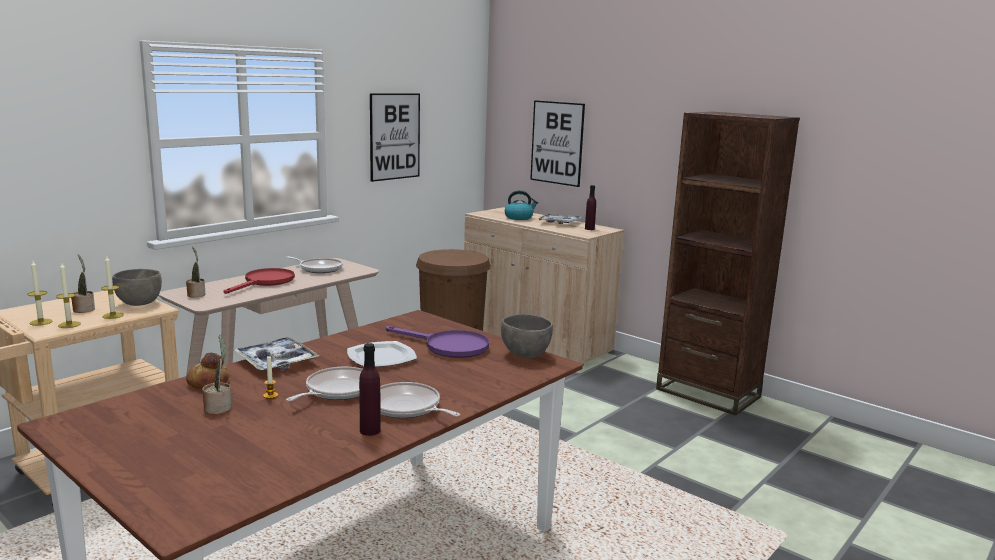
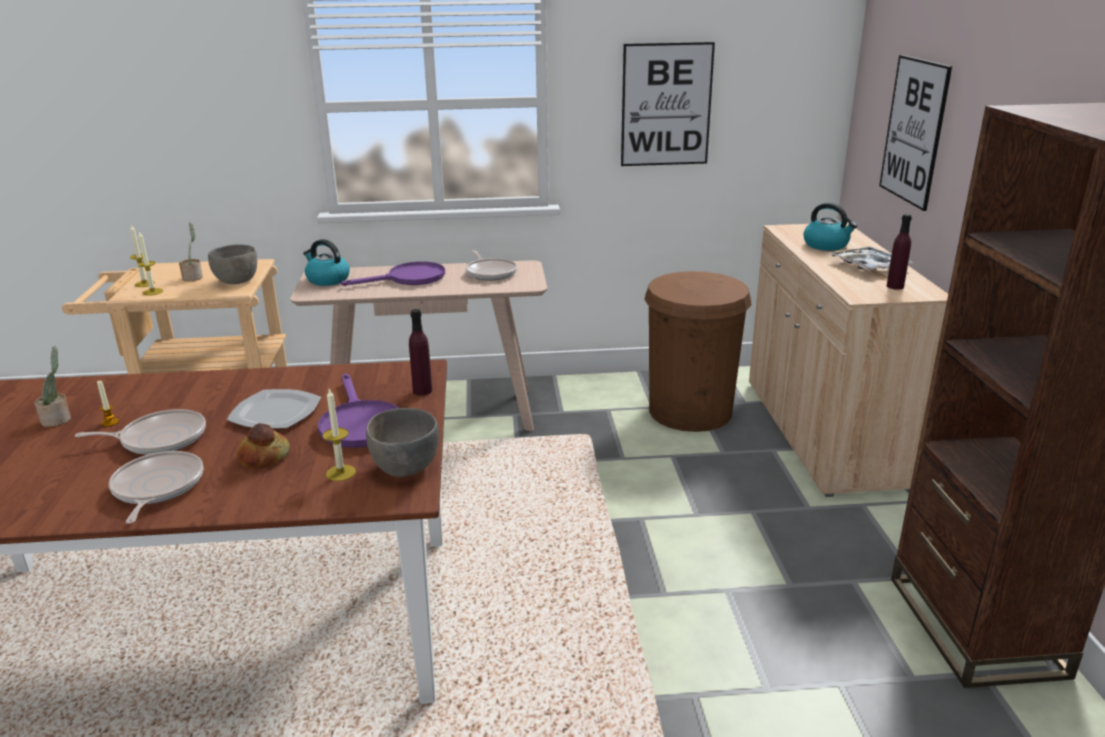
camera: 45 degrees right, 10 degrees up
(113, 315) = (195, 290): candle -> candle (340, 473)
(196, 294) = (327, 280): potted plant -> kettle
(207, 382) = (109, 388): bread -> bread (263, 456)
(265, 282) = (409, 279): red frying pan -> purple frying pan
(276, 361) = (195, 383): tray -> none
(370, 430) = (77, 500): purple bottle -> purple bottle (422, 391)

